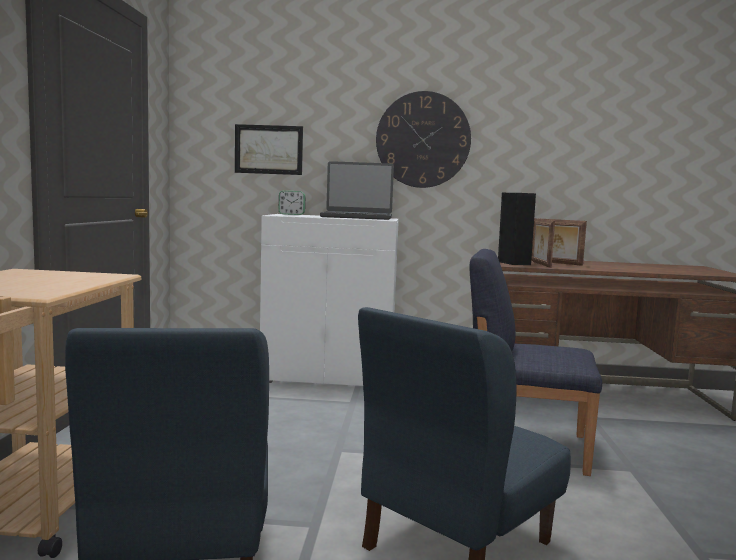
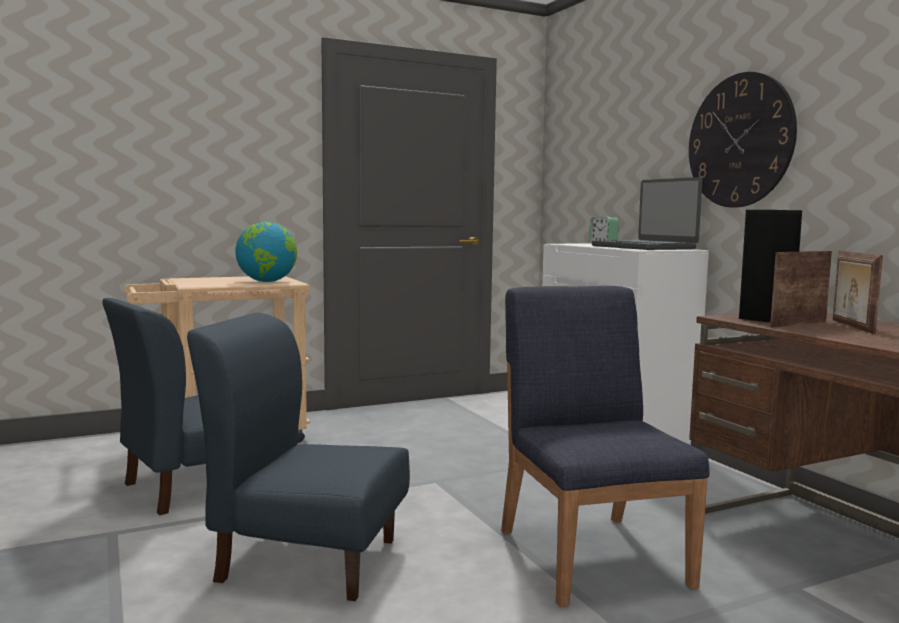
camera: 60 degrees right, 0 degrees up
(79, 277) = (267, 281): none -> globe
(268, 149) = (602, 171): picture -> none

